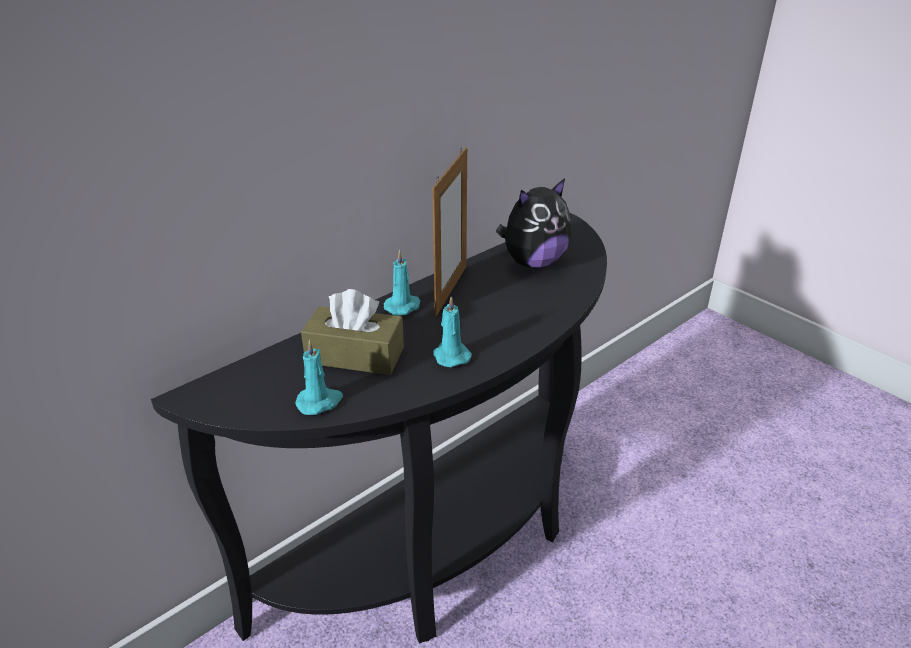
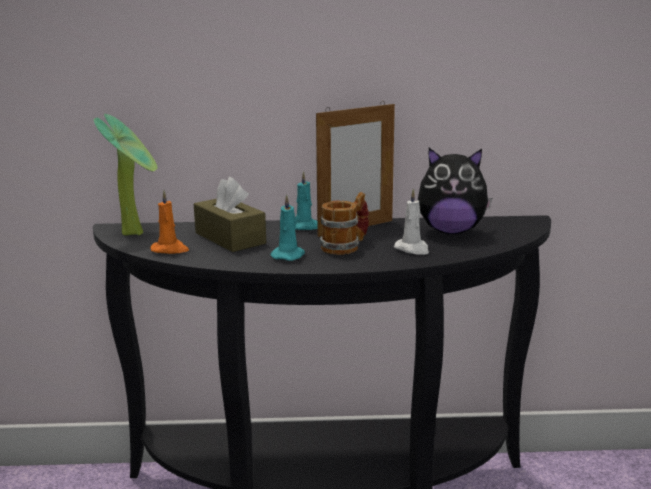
camera: 40 degrees right, 15 degrees down
(233, 392) = (136, 232): none -> potted plant
(320, 402) = (170, 250): turquoise candle -> orange candle
(481, 320) = (346, 246): none -> mug
(539, 300) = (412, 249): none -> white candle

